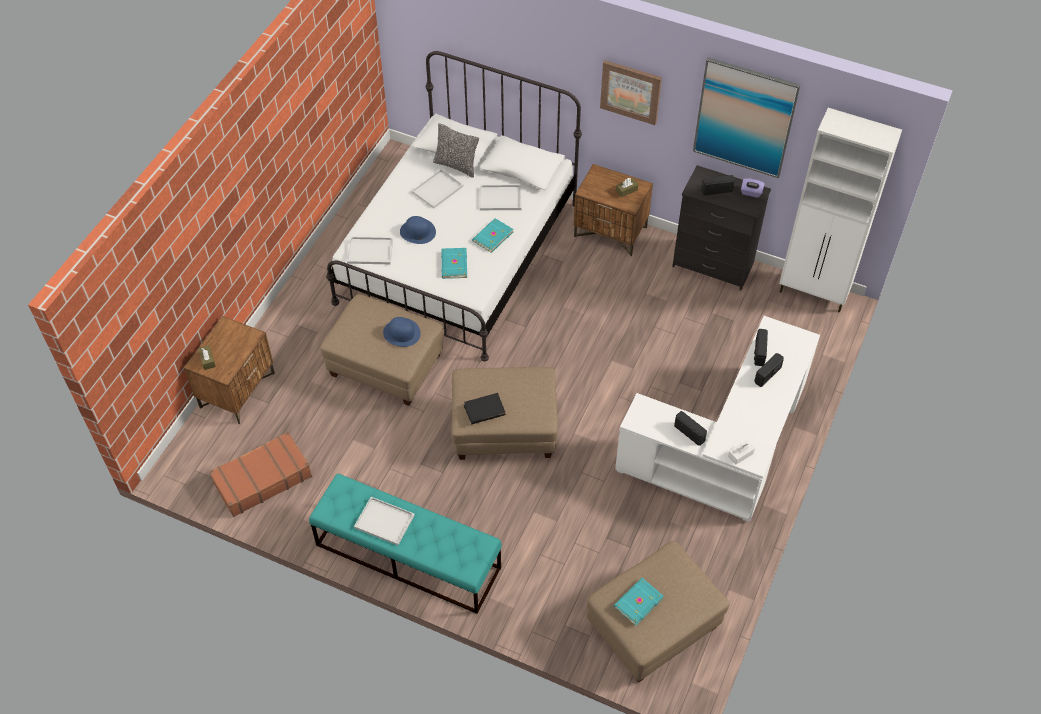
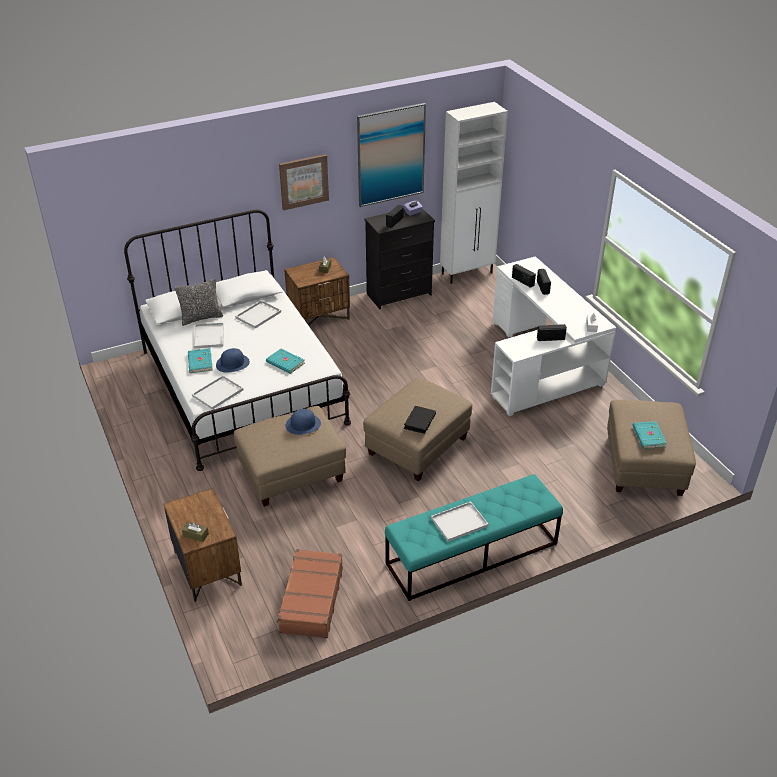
camera: 50 degrees left, 15 degrees down
(492, 236) = (285, 335): turquoise book -> turquoise book (199, 362)

